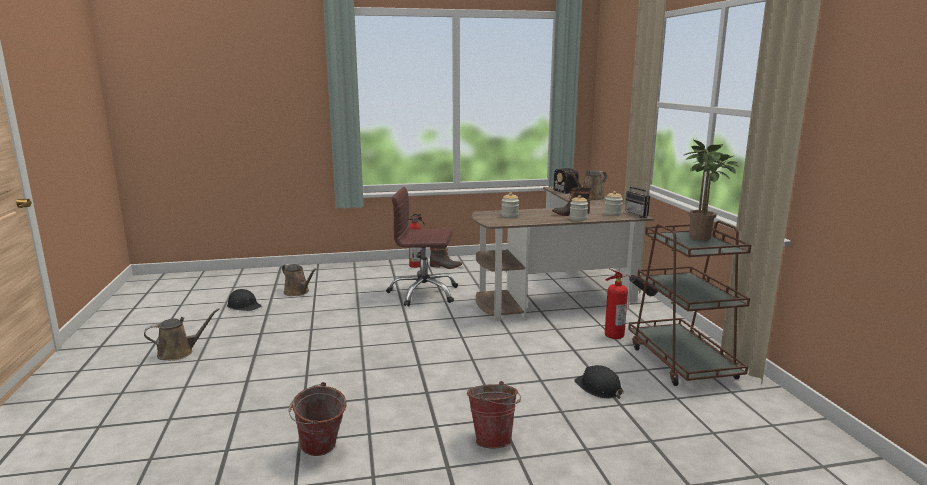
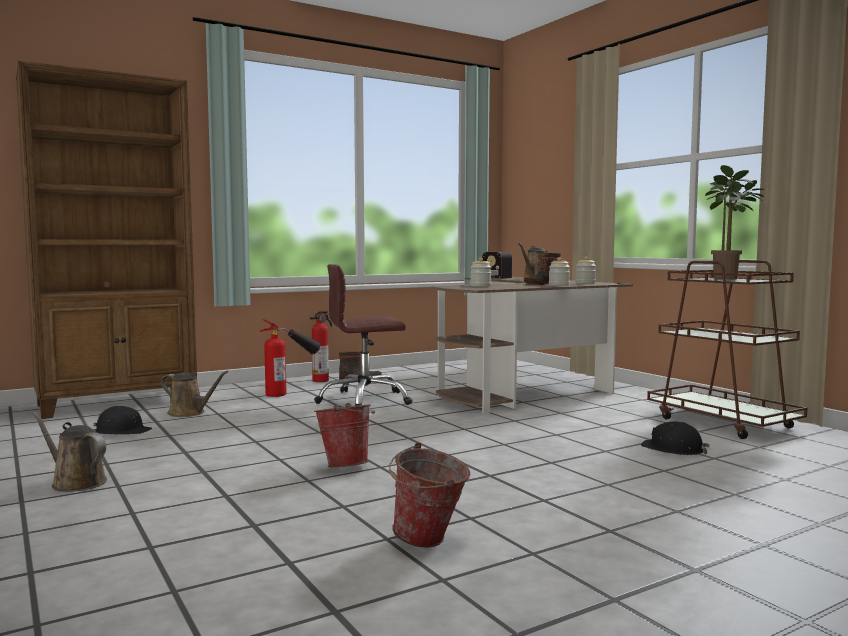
camera: 20 degrees left, 10 degrees down
(179, 353) = (75, 482): brown watering can -> brown watering can turned 105 degrees counterclockwise
(265, 276) = (118, 403): none -> brown bookcase
(493, 439) = (625, 501): bucket -> bucket (346, 465)
(627, 331) = (636, 407): fire extinguisher -> fire extinguisher (290, 391)
(639, 214) = (612, 282): radio -> none

